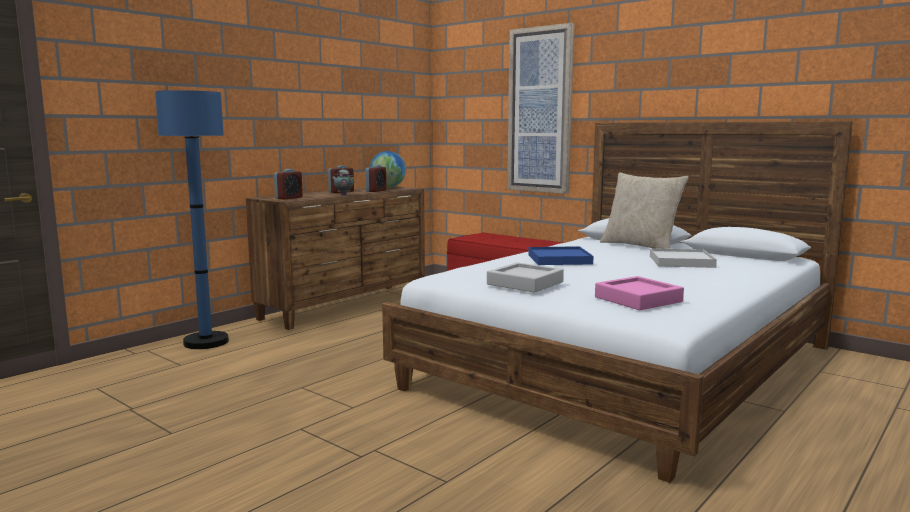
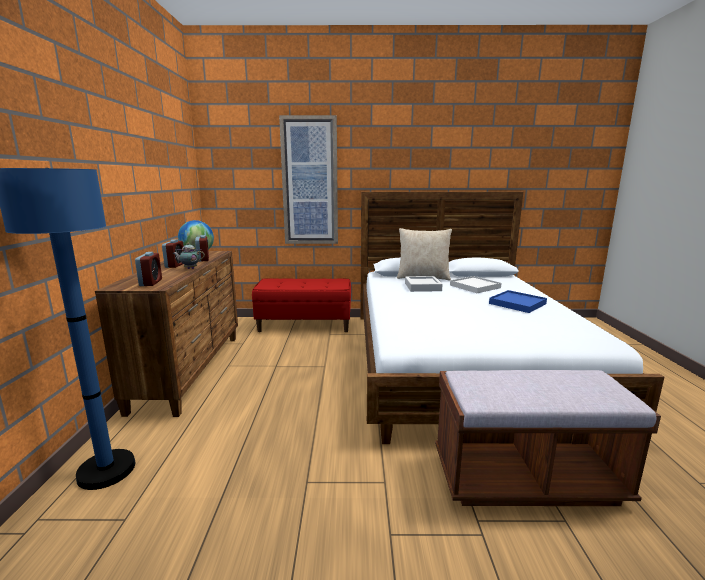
camera: 40 degrees left, 5 degrees up
(474, 451) = (526, 479): none -> brown bench
(525, 283) = (472, 330): grey tray -> grey tray (422, 287)
(559, 259) = (422, 300): blue tray -> blue tray (517, 303)
(638, 299) = (551, 326): pink tray -> none

